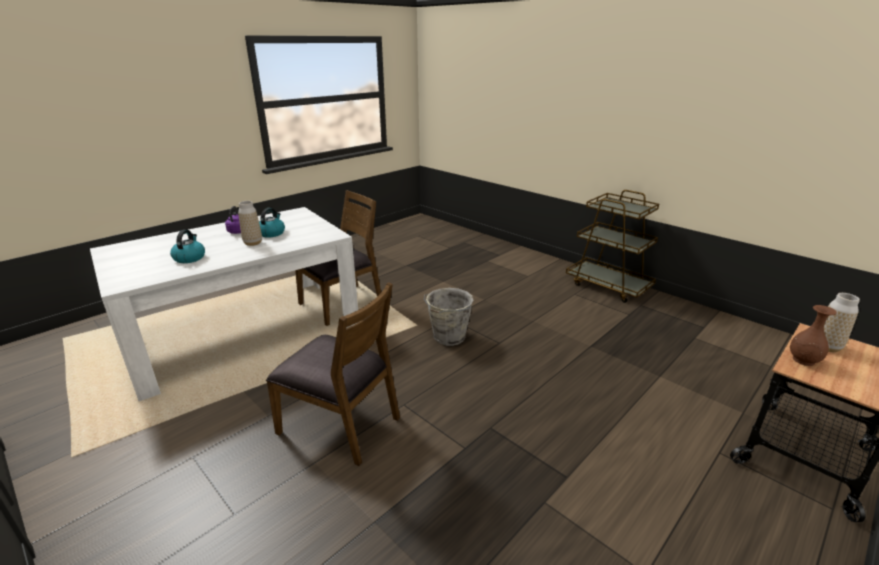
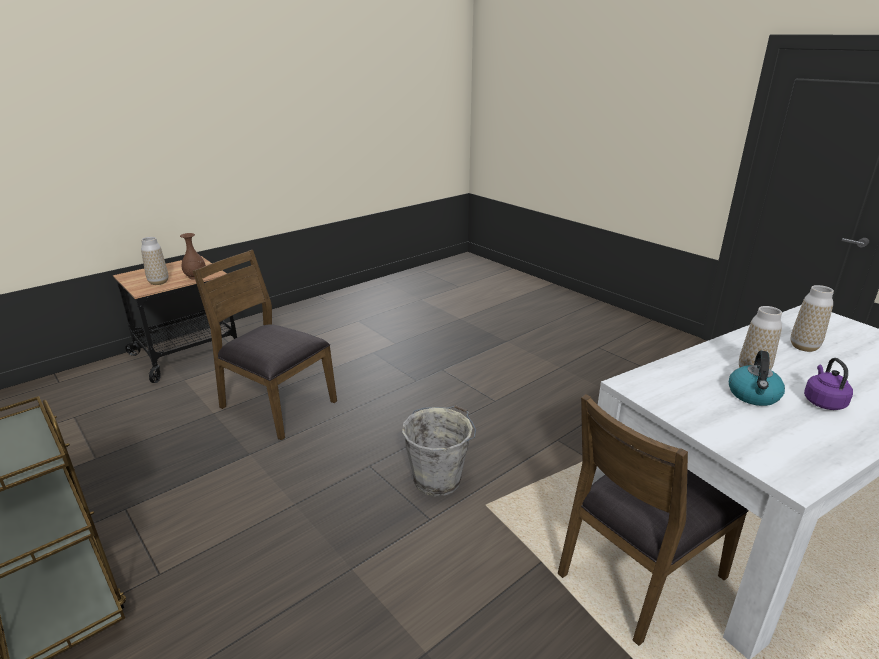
camera: 175 degrees left, 0 degrees up
(189, 258) = (804, 347): kettle -> vase
(341, 424) = (550, 389): brown chair -> brown chair (276, 405)

